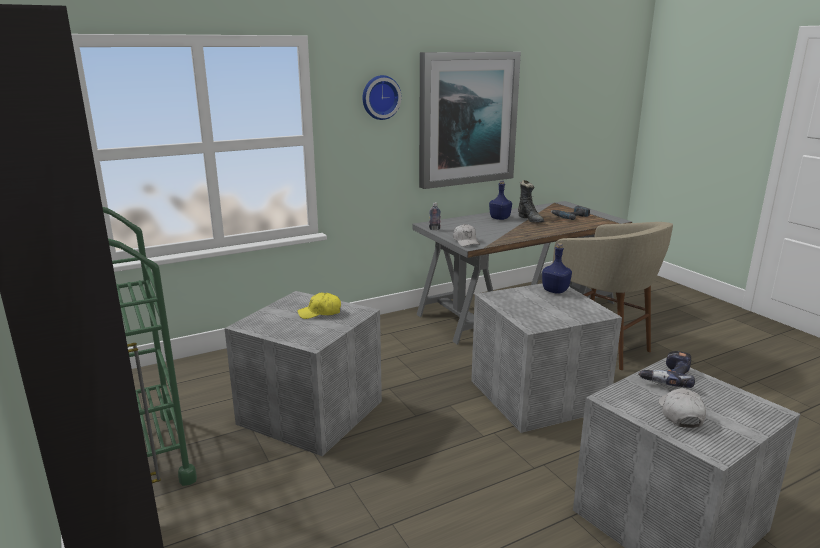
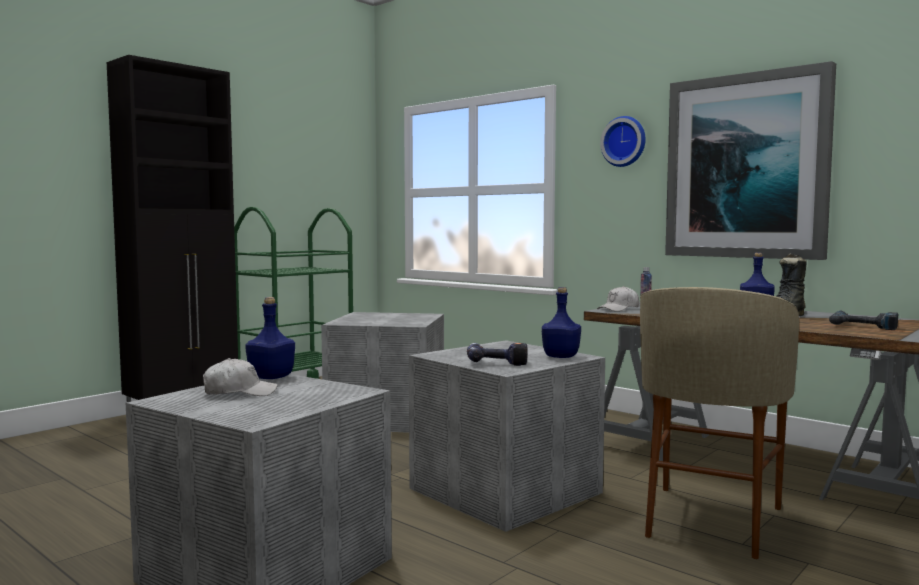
camera: 70 degrees right, 15 degrees down
(320, 313) = (400, 319): yellow cap -> none
(620, 398) = (270, 377): none -> blue bottle
(666, 377) = (330, 389): power drill -> power drill (496, 362)

